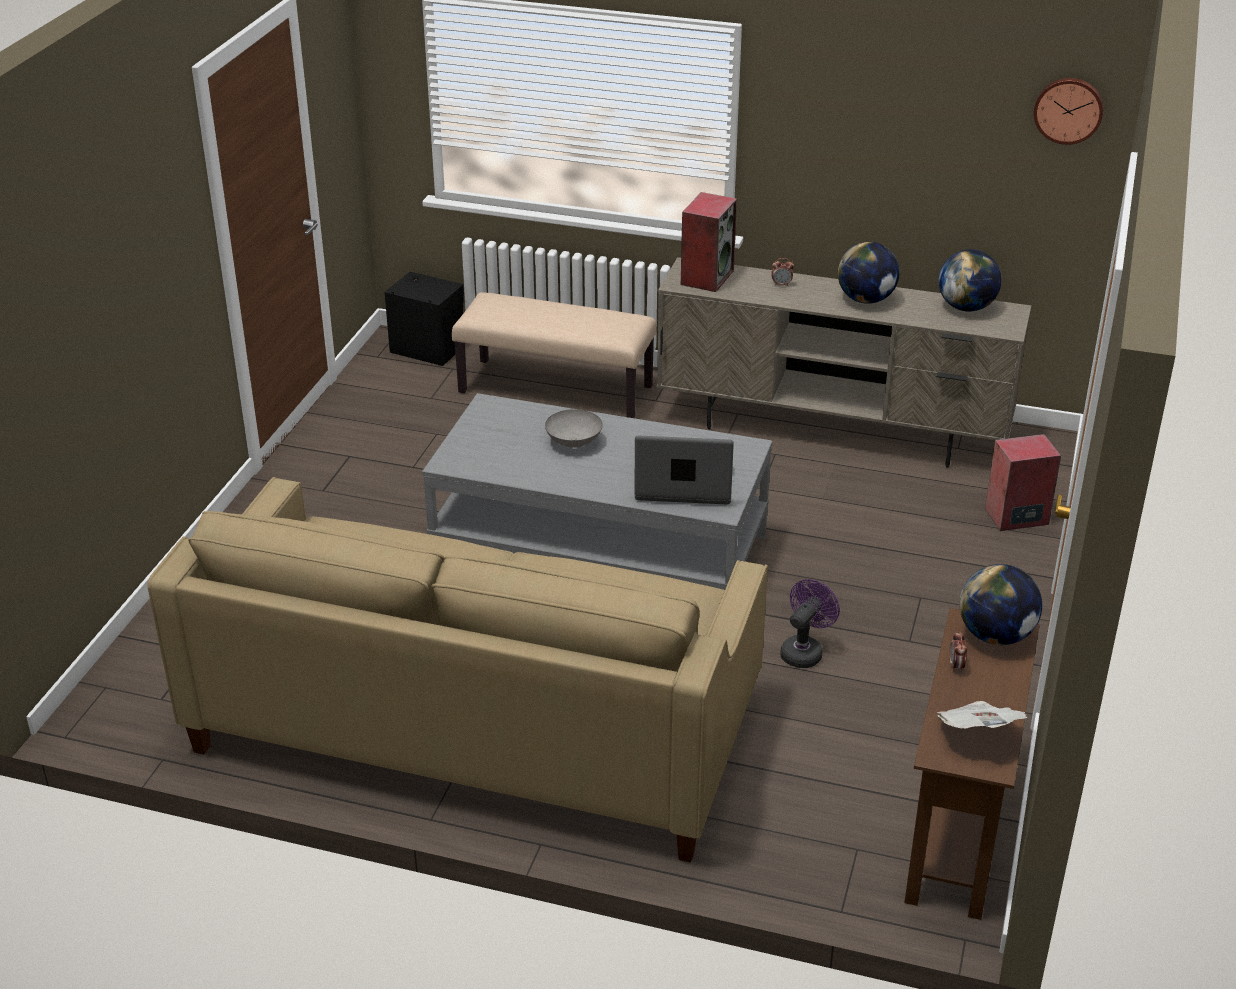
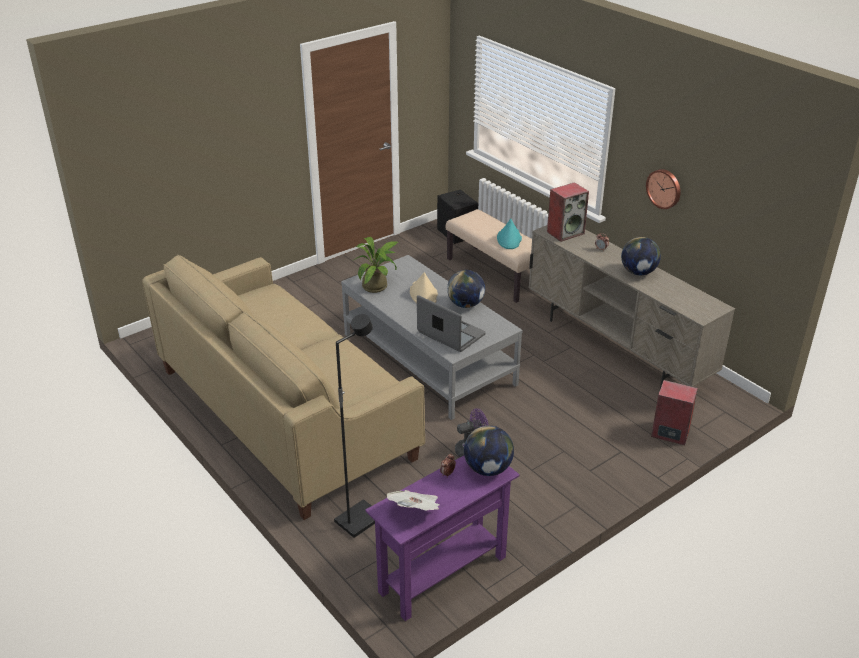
camera: 35 degrees right, 0 degrees up
(490, 457) = (377, 286): none -> potted plant
(574, 443) = (423, 294): grey bowl -> beige hat
(585, 320) = (509, 239): none -> turquoise hat
(765, 821) = (358, 519): none -> black floor lamp
(957, 833) = (443, 574): brown console table -> purple console table
(966, 307) = (692, 296): globe -> globe (465, 304)
(1068, 109) = (778, 188): wall clock -> wall clock (664, 188)

